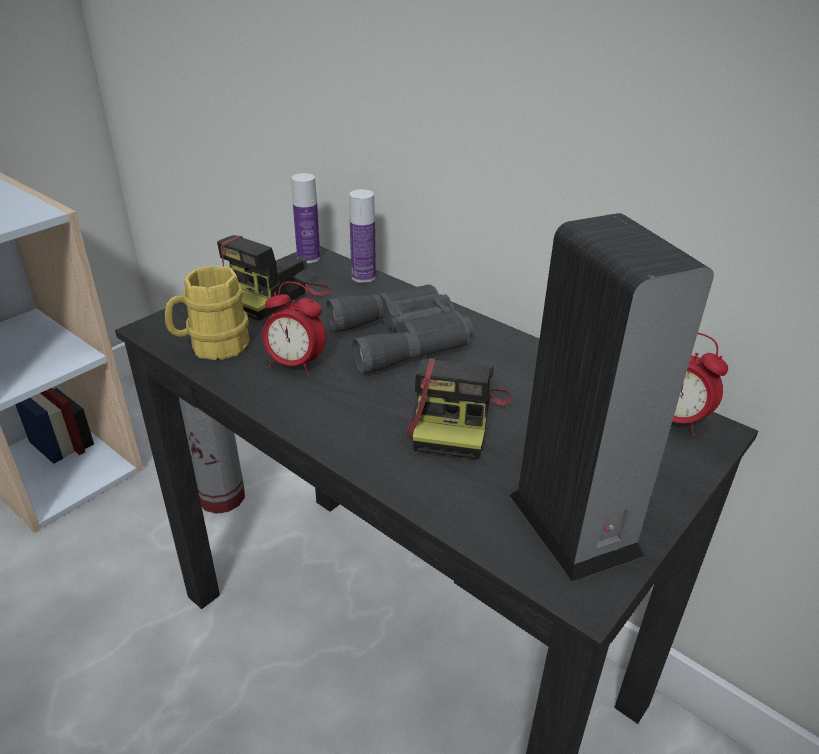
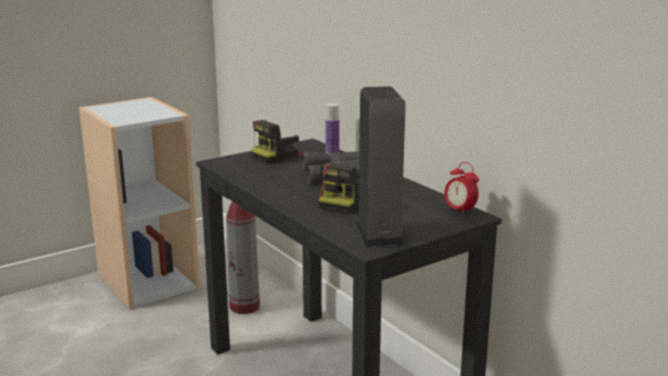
camera: 15 degrees right, 15 degrees down
(212, 346) = (241, 170): yellow mug -> none
(295, 364) = (278, 179): alarm clock -> none
(308, 258) = (306, 143): bottle -> none

